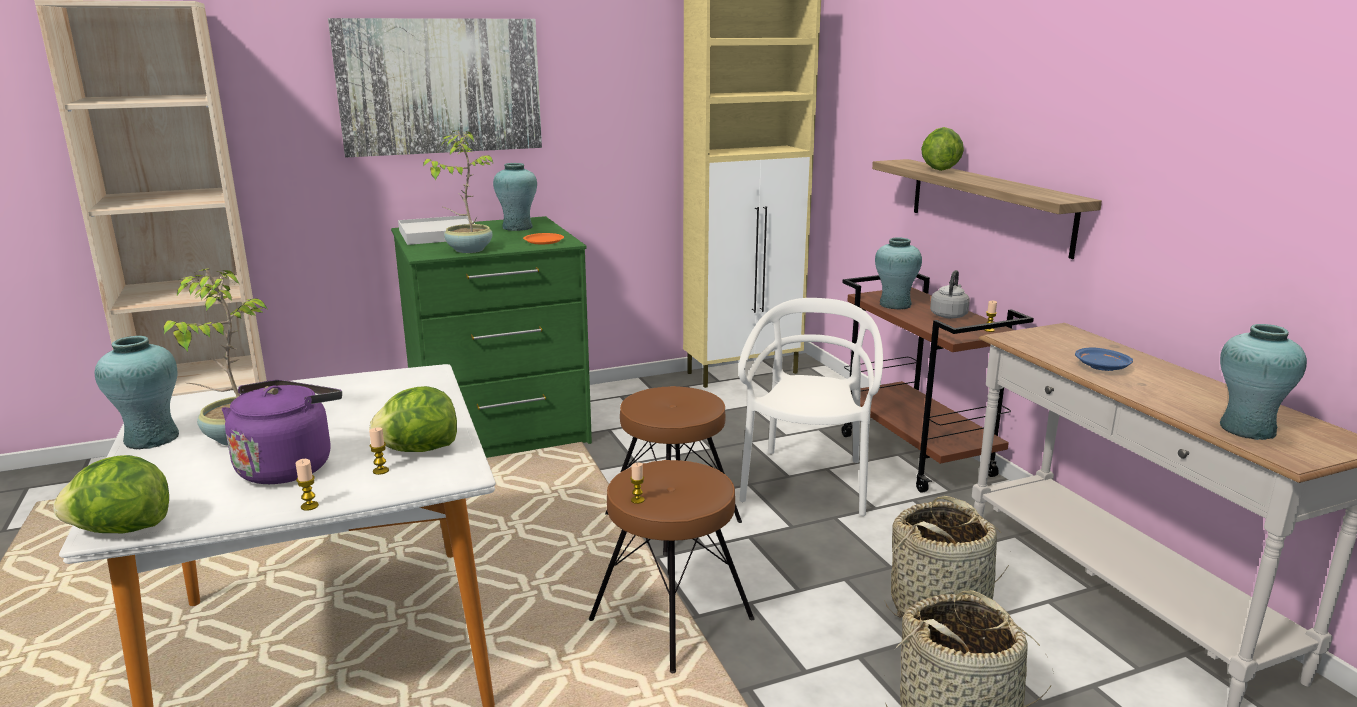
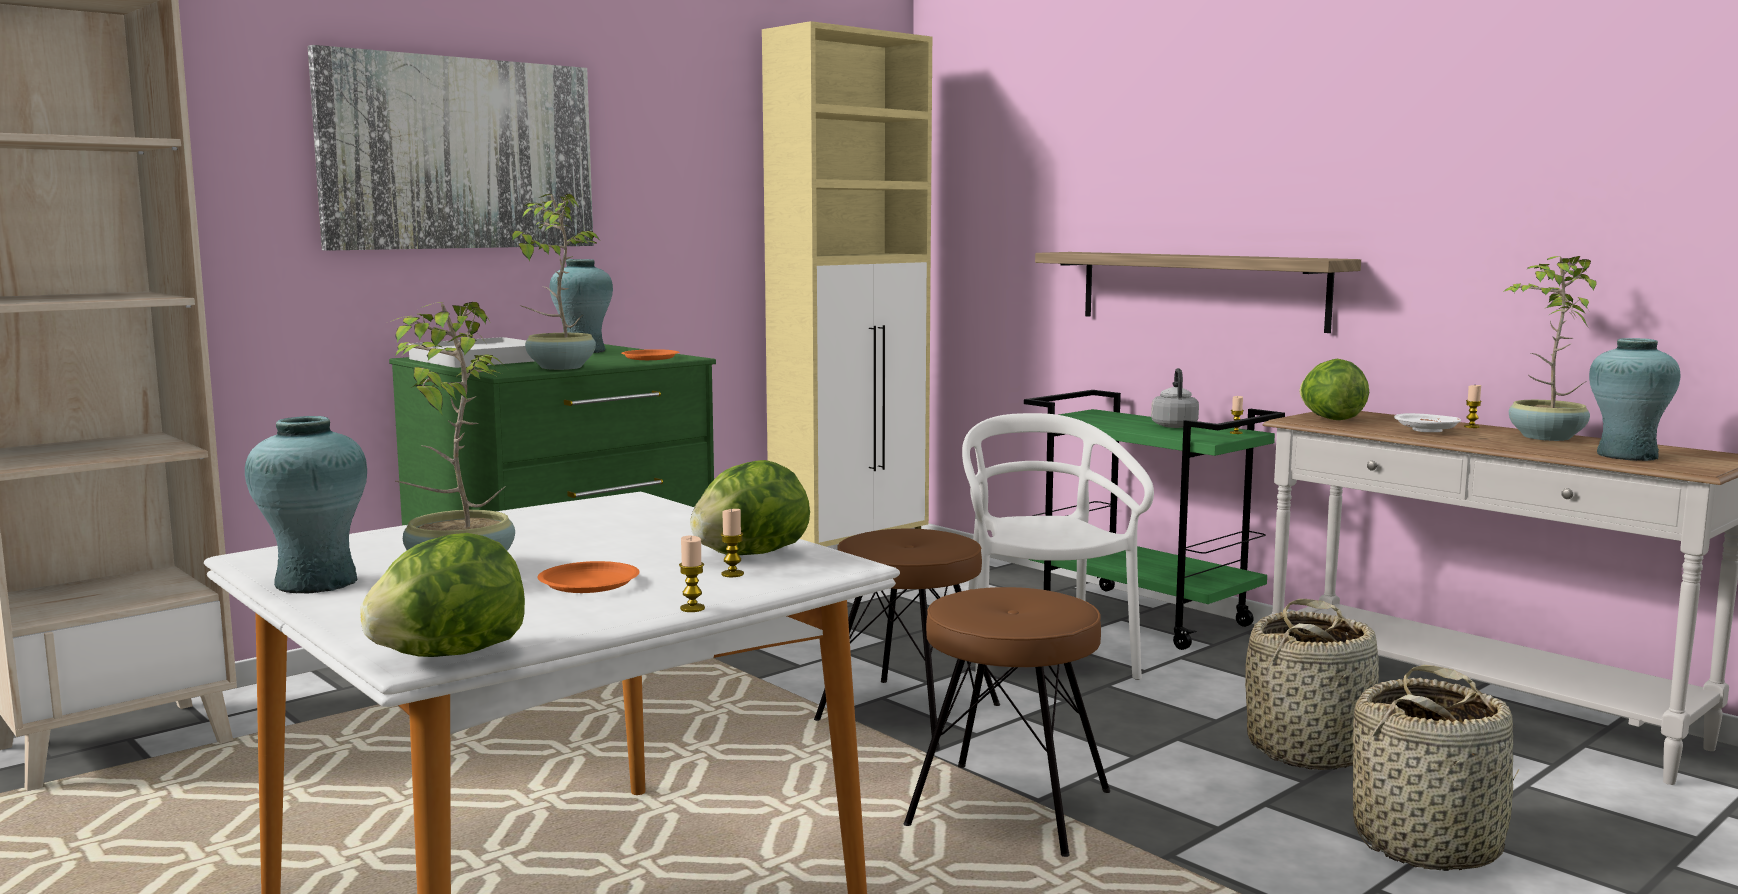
camera: 20 degrees left, 10 degrees down
(288, 466) = (590, 583): purple kettle -> orange plate
(637, 500) = (993, 621): candle -> candle (1471, 427)
(895, 305) = (1101, 422): turquoise vase -> none
(917, 455) = (1144, 617): brown cart -> green cart
(939, 169) = (1130, 253): lettuce -> lettuce (1330, 419)
(1102, 367) = (1427, 431): blue plate -> white plate
(1202, 390) = (1544, 437): none -> potted plant

